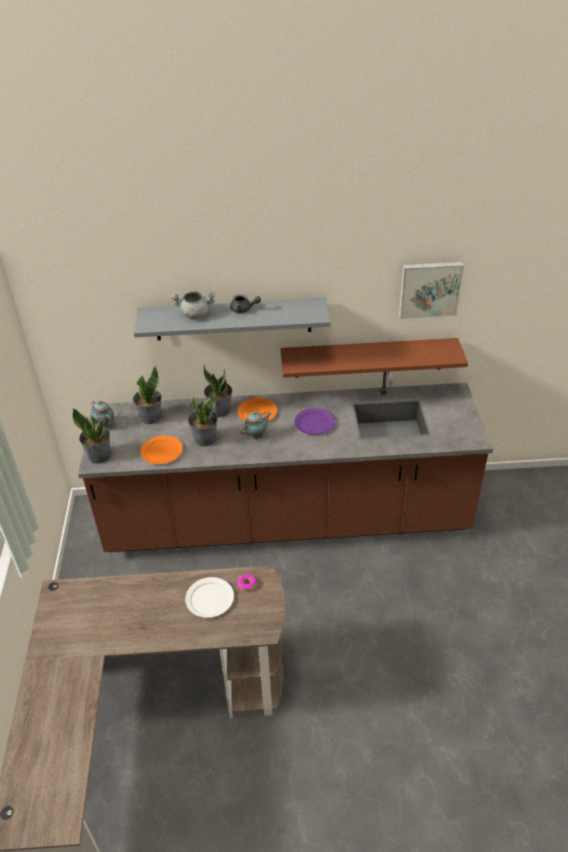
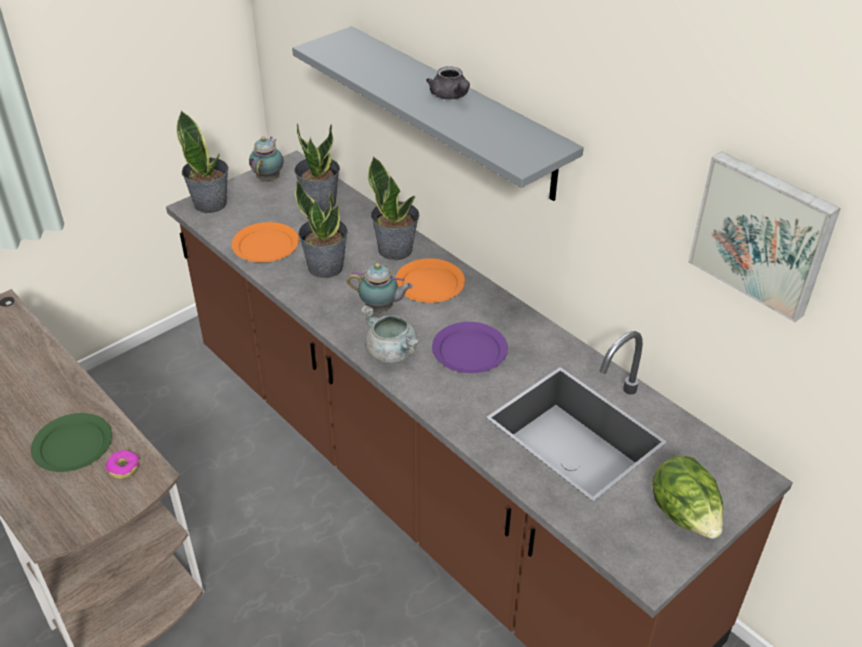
camera: 50 degrees right, 0 degrees up
(195, 314) = (389, 68): grey cooking pot -> grey cooking pot (392, 353)
(210, 599) = (73, 445): white plate -> green plate
(368, 357) = (634, 310): brown shelf -> none
(458, 416) = (684, 515): none -> lettuce

